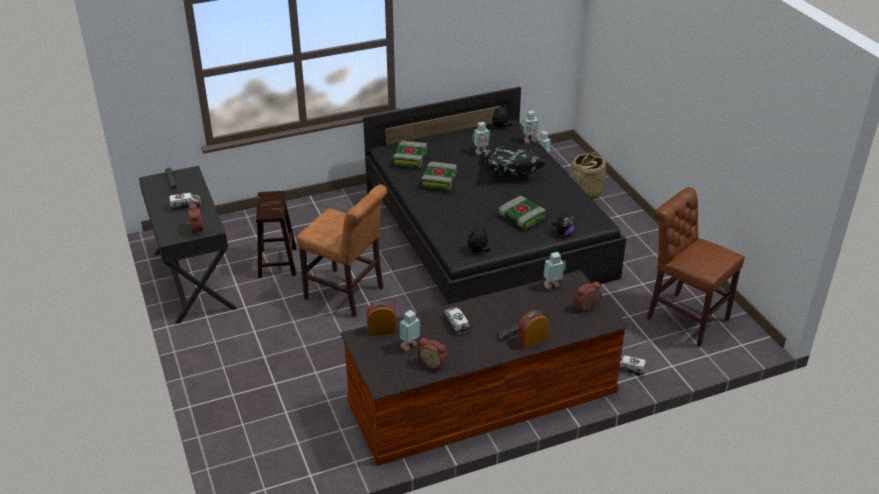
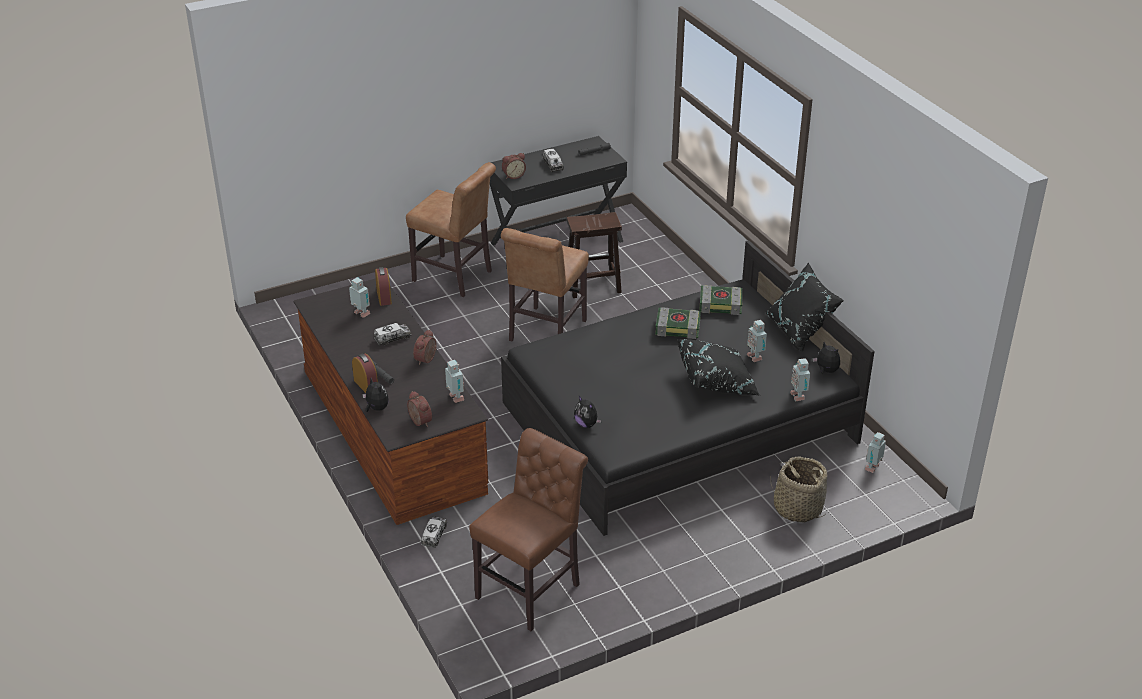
camera: 85 degrees right, 0 degrees up
(233, 350) = (456, 277): none -> brown chair
(433, 363) = (336, 328): alarm clock -> alarm clock (427, 359)
(449, 131) = (800, 331): none -> black pillow
(478, 251) = (542, 362): plush toy -> plush toy (376, 408)
(520, 217) = (612, 390): book -> none

